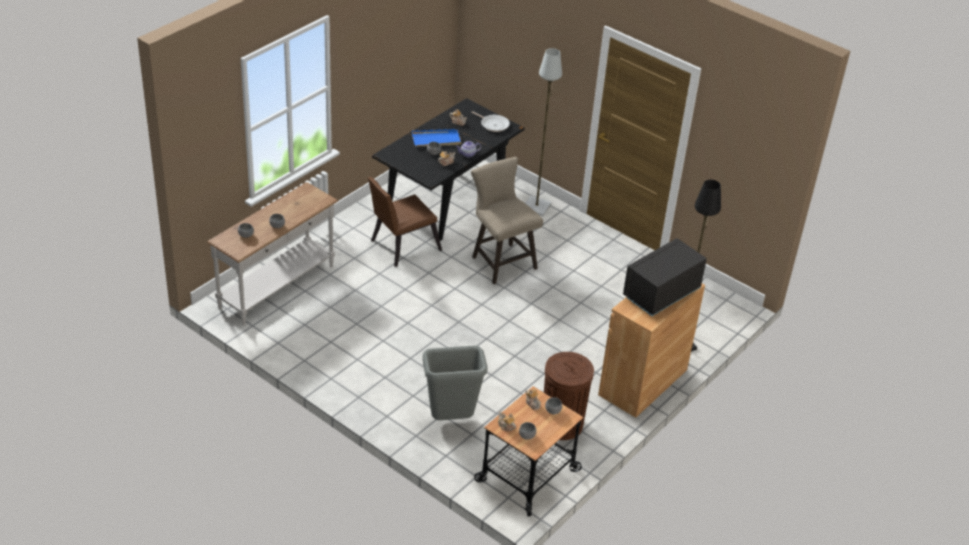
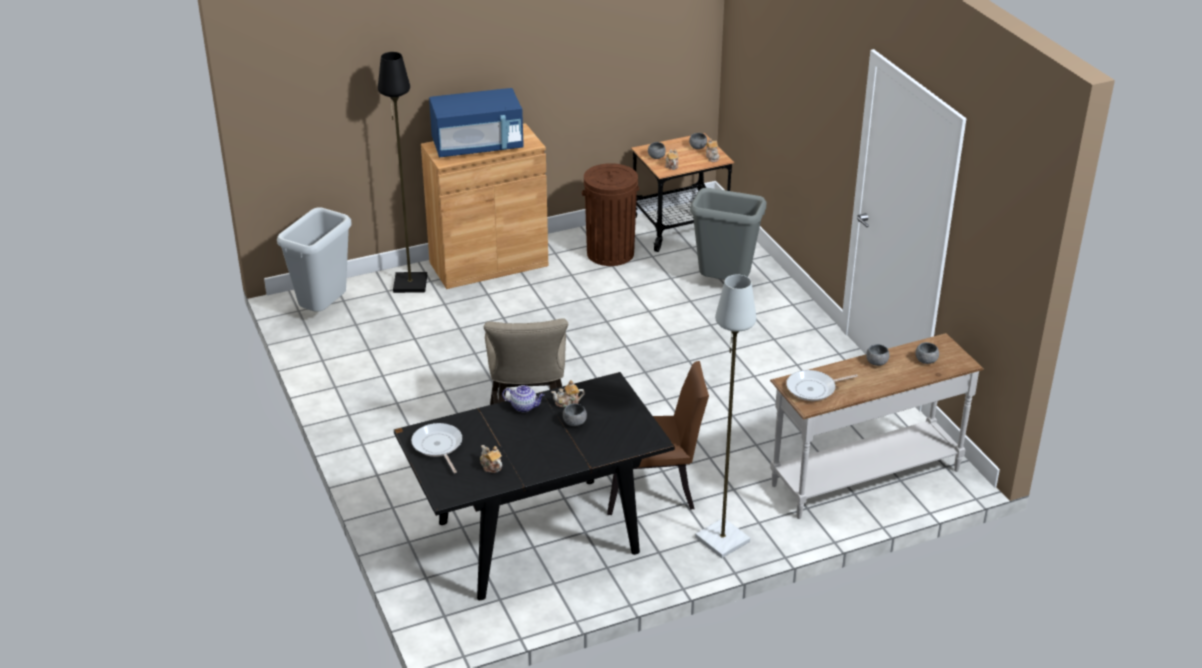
camera: 150 degrees left, 5 degrees down
(309, 199) = (814, 389): none -> frying pan
(436, 140) = (552, 444): blue tray -> none
(537, 207) = (404, 491): grey floor lamp -> grey floor lamp (721, 539)
(661, 293) = (478, 146): black microwave -> blue microwave
(711, 305) = (323, 310): none -> grey trash can

